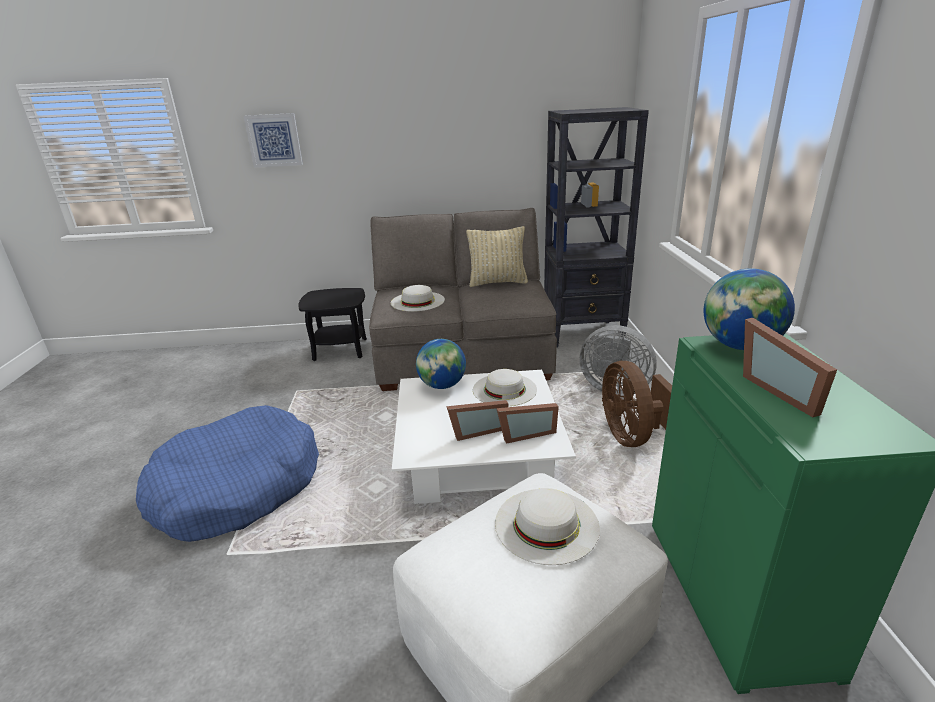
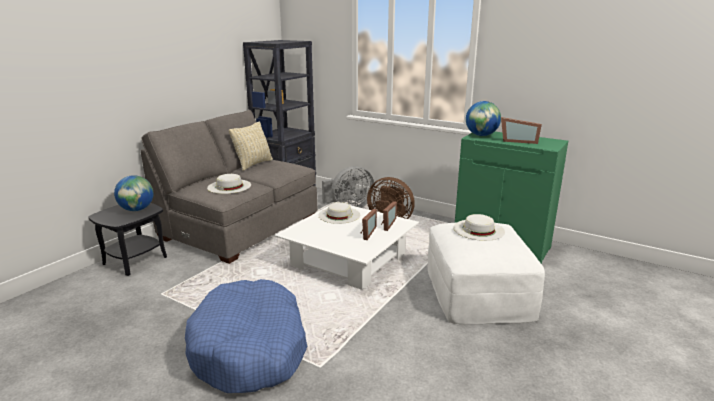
camera: 55 degrees left, 5 degrees down
(274, 140) = (41, 72): picture -> none
(442, 385) = (306, 227): globe -> globe (137, 209)

